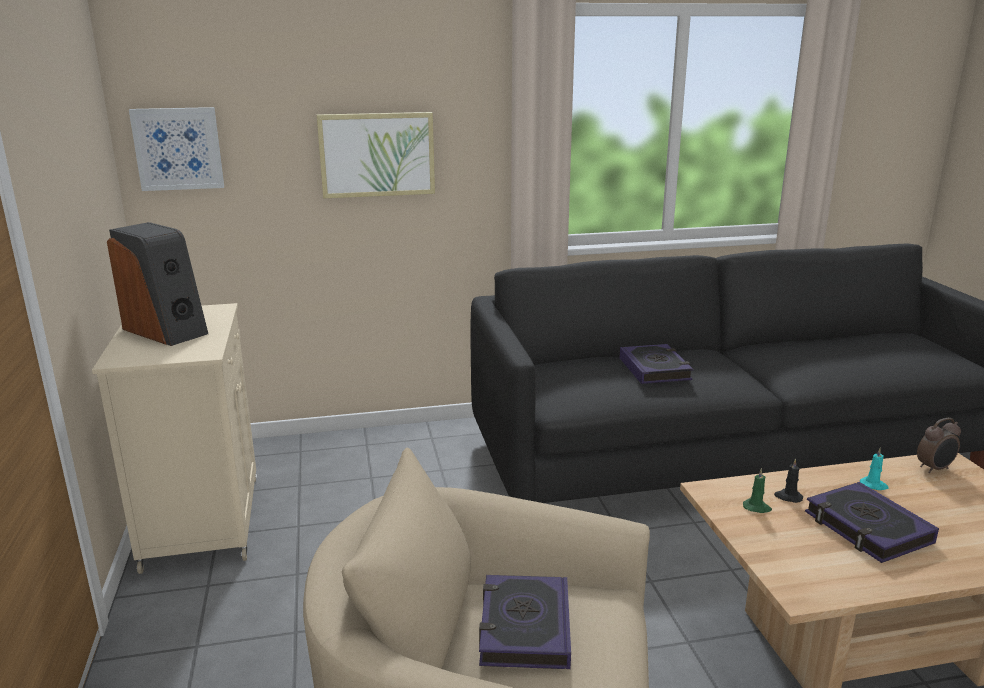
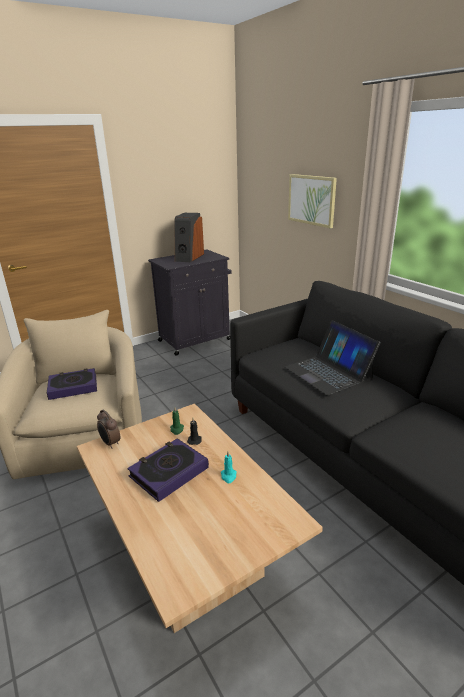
camera: 70 degrees right, 5 degrees up
(178, 149) = (251, 185): picture -> none
(203, 520) = (196, 340): beige cabinet -> black cabinet
(654, 369) = (328, 372): book -> laptop
(935, 469) = (275, 510): alarm clock -> alarm clock (110, 443)

